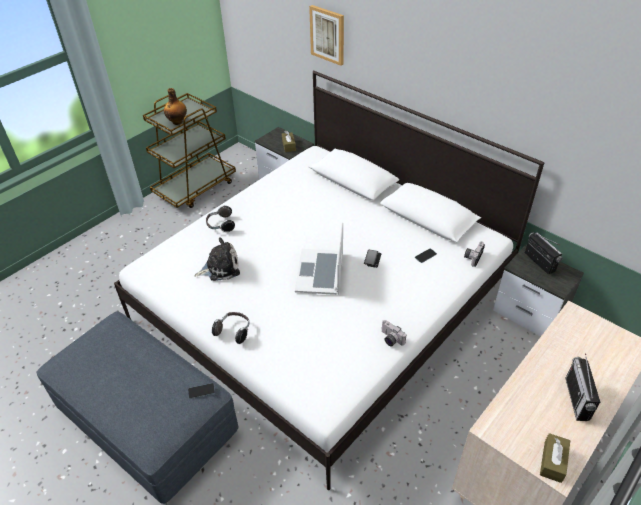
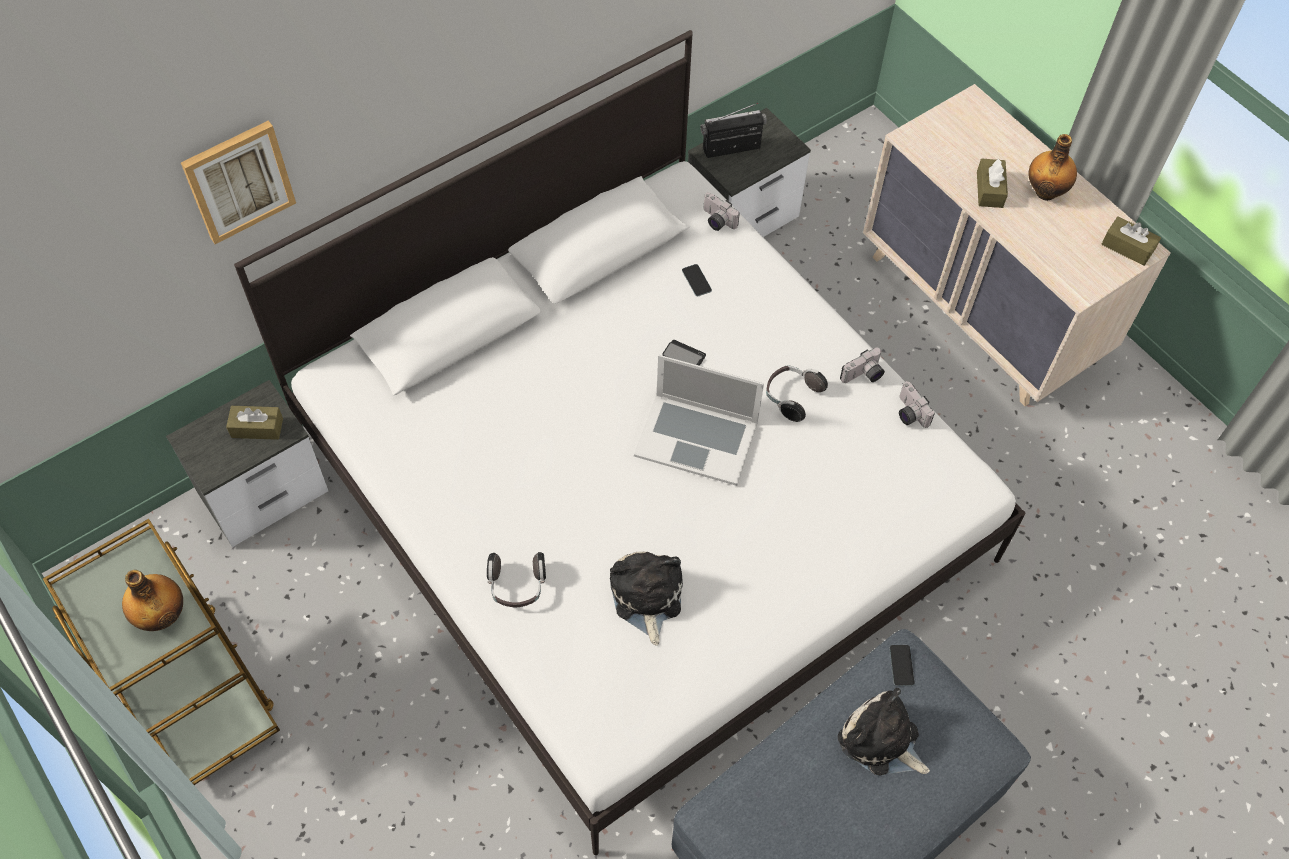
camera: 80 degrees left, 15 degrees up
(153, 386) = (881, 741): none -> plush toy
(234, 331) = (805, 592): headphones -> headphones (791, 397)
(370, 366) = (908, 413): none -> camera
(556, 363) = (989, 189): none -> brown tissue box
(577, 399) = (1046, 191): radio -> bottle

